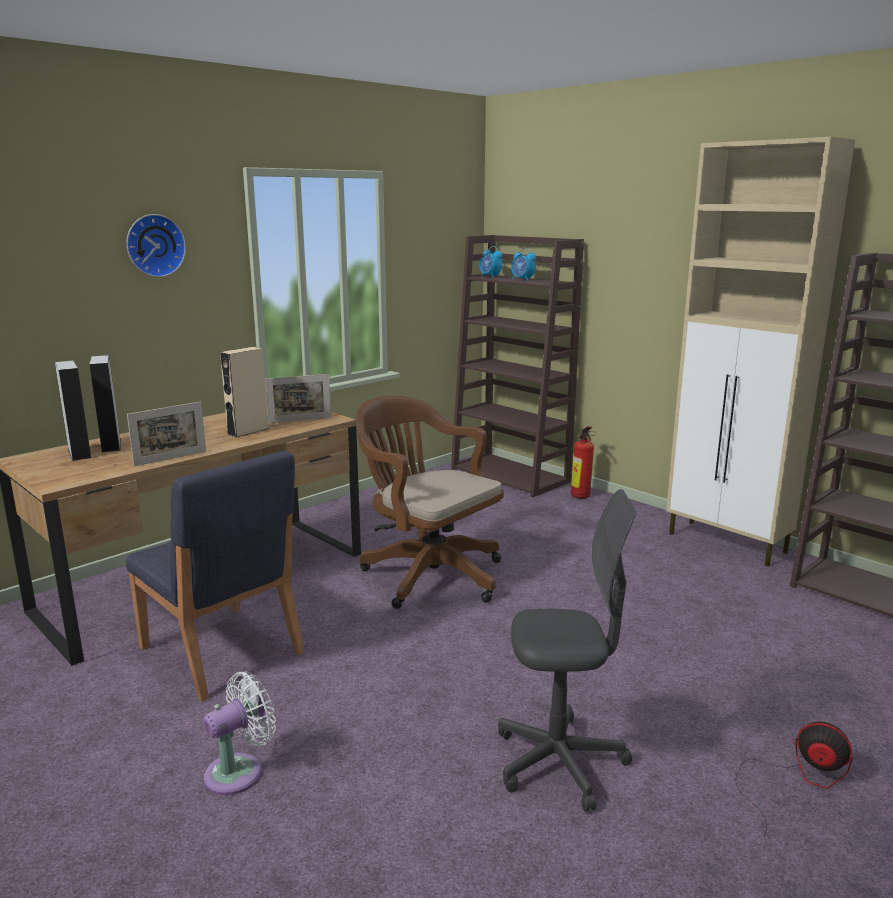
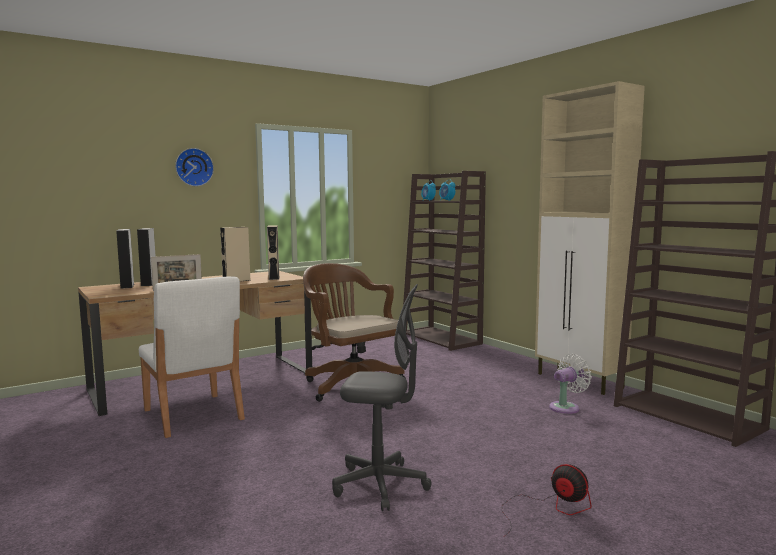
camera: 10 degrees right, 10 degrees down
(221, 651) = (193, 415): blue chair -> white chair
(239, 771) = (167, 472): white fan -> white fan (566, 407)
(300, 420) = (274, 277): picture frame -> beige speaker
(581, 497) = (485, 352): fire extinguisher -> none

